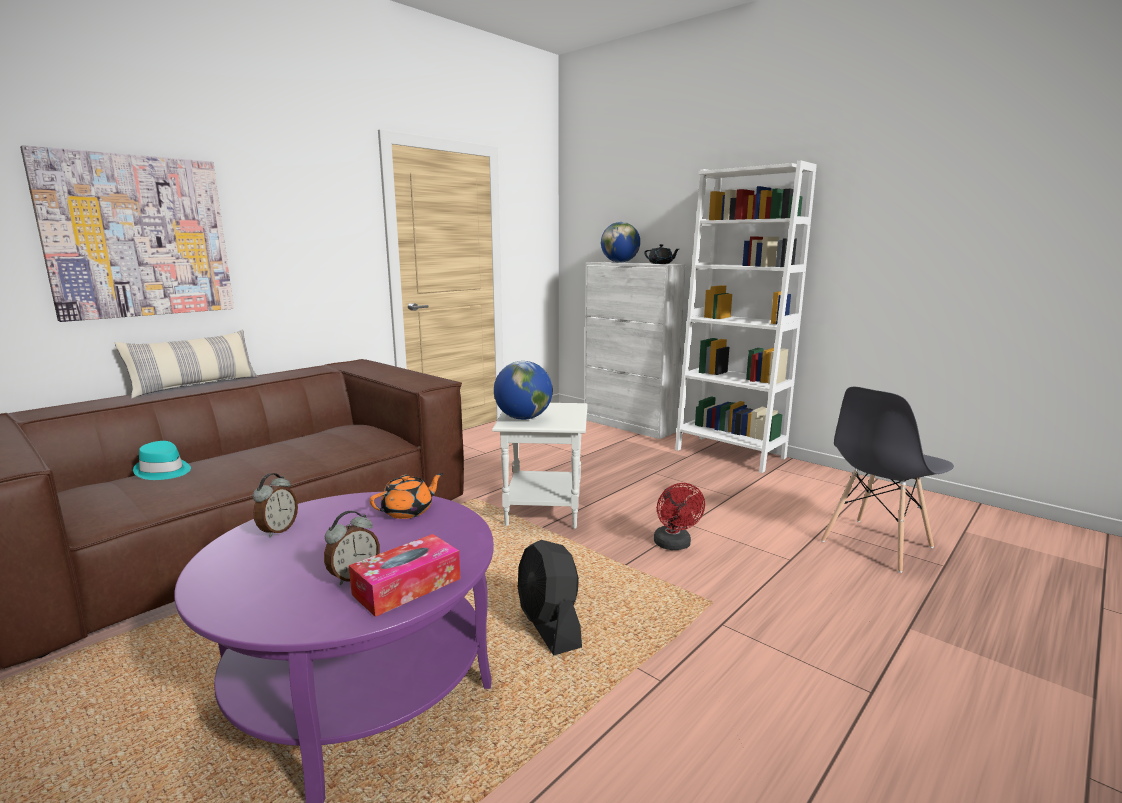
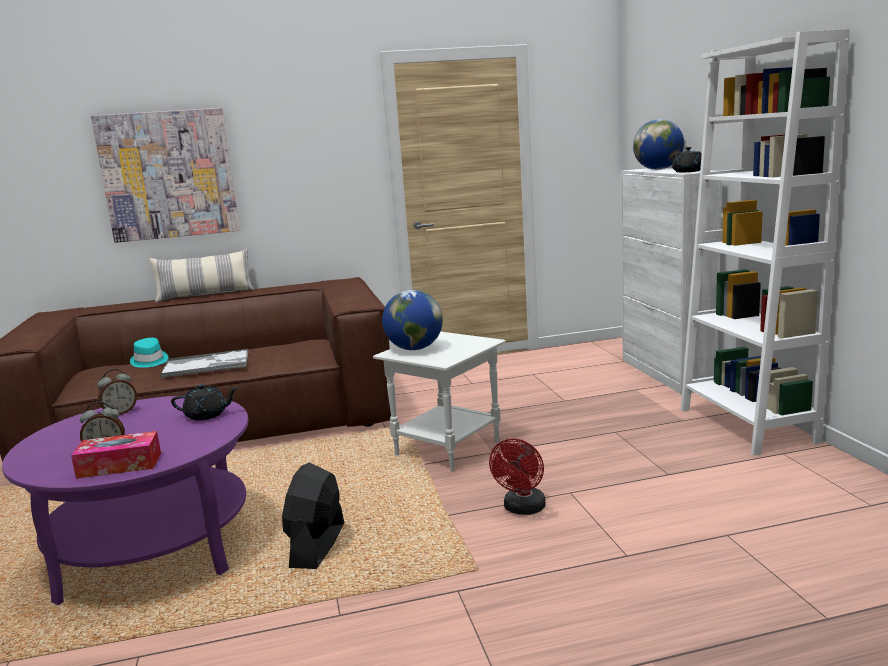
camera: 35 degrees right, 0 degrees up
(261, 464) = (207, 364): none -> tray
(408, 511) = (207, 415): orange teapot -> black teapot
(876, 544) = (769, 569): grey chair -> none

